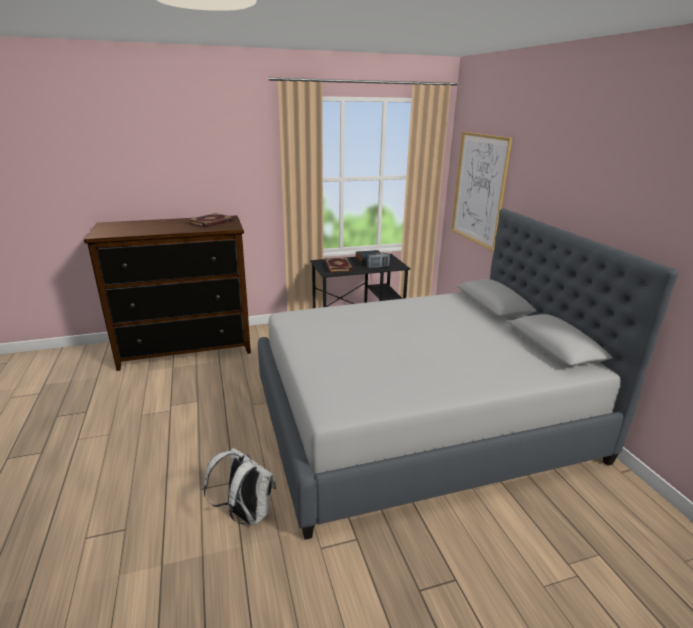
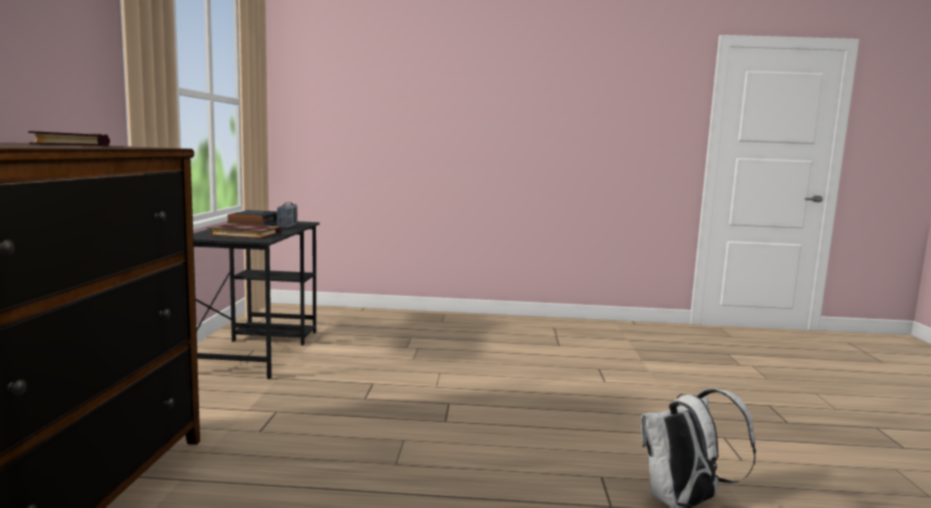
camera: 70 degrees left, 15 degrees down
(419, 420) = (523, 366): grey bed -> none
(479, 189) = (342, 113): picture -> none

